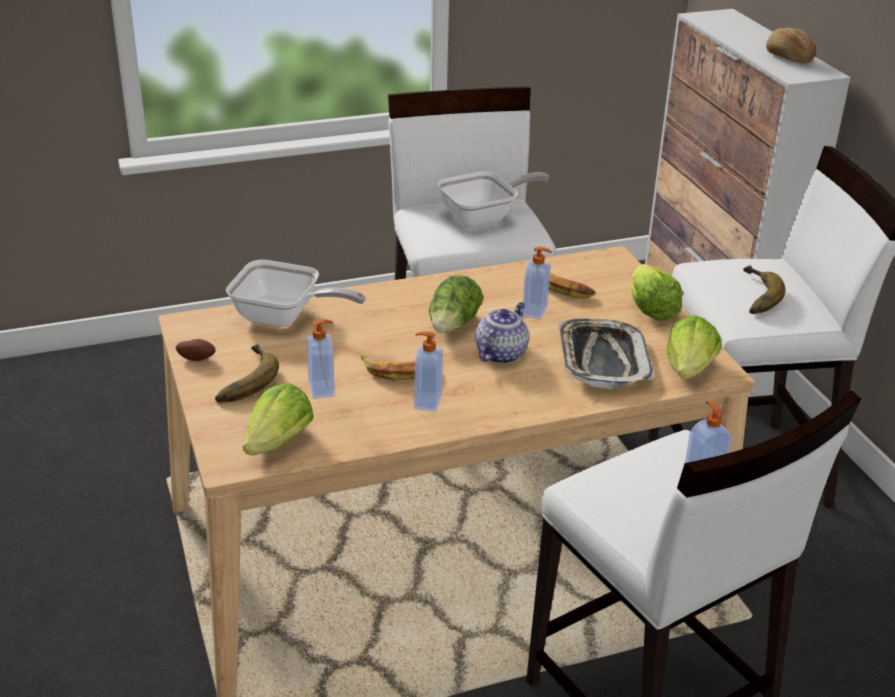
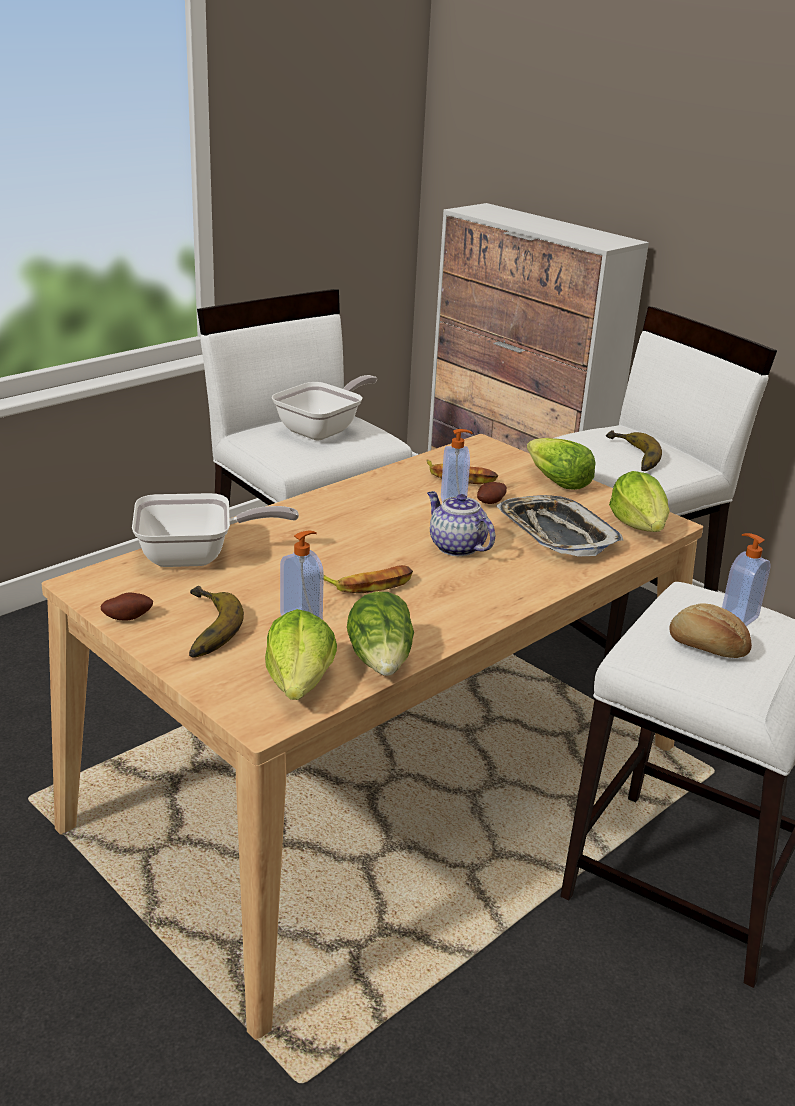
camera: 25 degrees left, 5 degrees down
(427, 402) = (424, 607): soap dispenser -> none
(453, 325) = (385, 530): lettuce -> lettuce (381, 661)
(501, 353) = (456, 547): teapot -> teapot turned 45 degrees counterclockwise
(569, 318) = (491, 503): none -> potato
(788, 58) = (581, 233): bread -> bread (707, 647)

